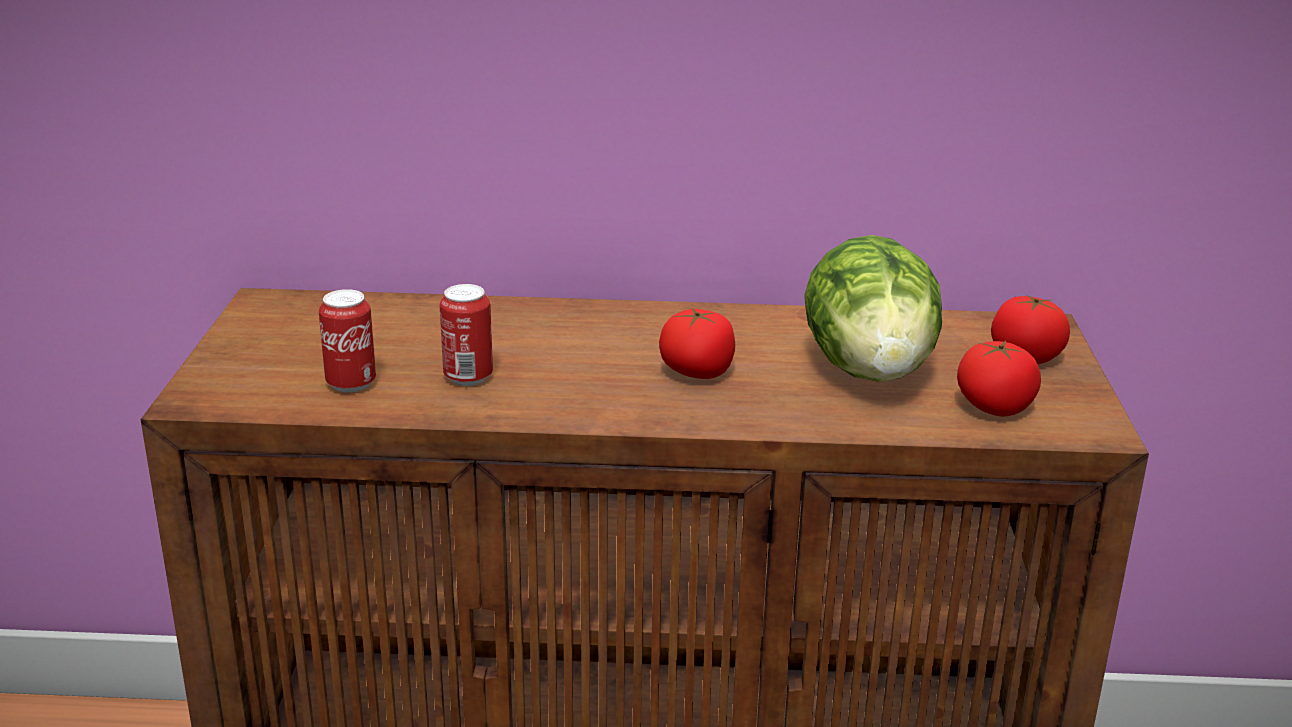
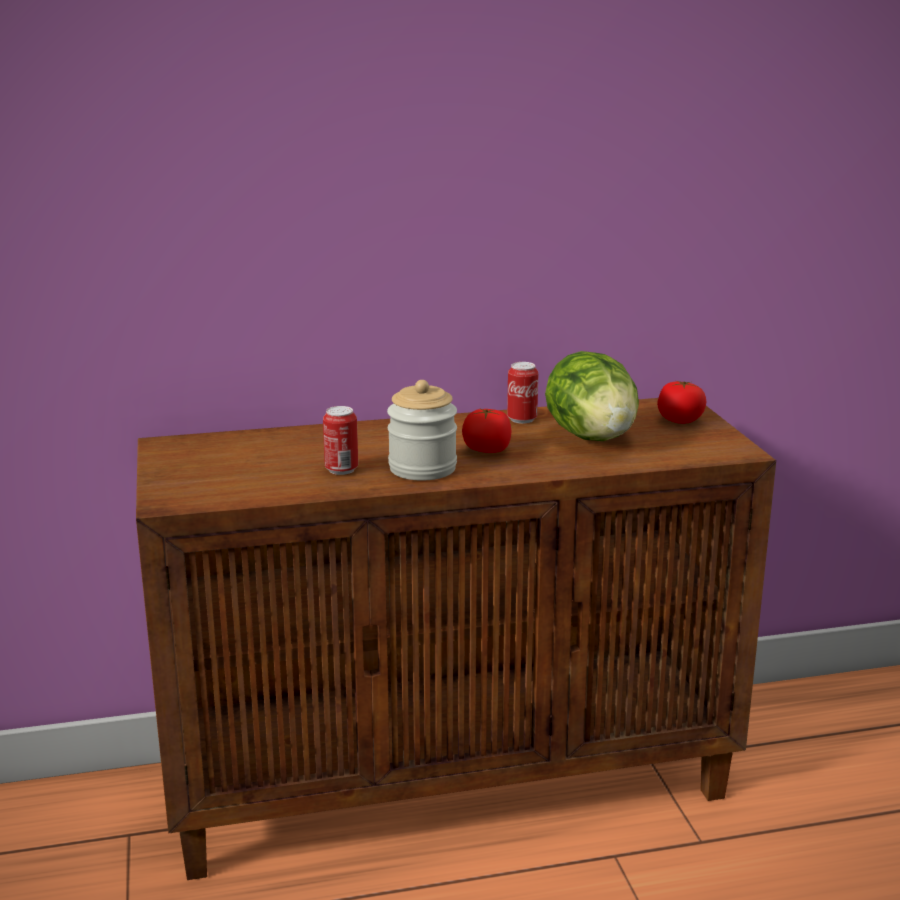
camera: 15 degrees left, 5 degrees down
(351, 384) = (266, 482): can -> can (522, 419)
(583, 391) = (422, 468): none -> jar
(994, 407) = (677, 447): tomato -> none

